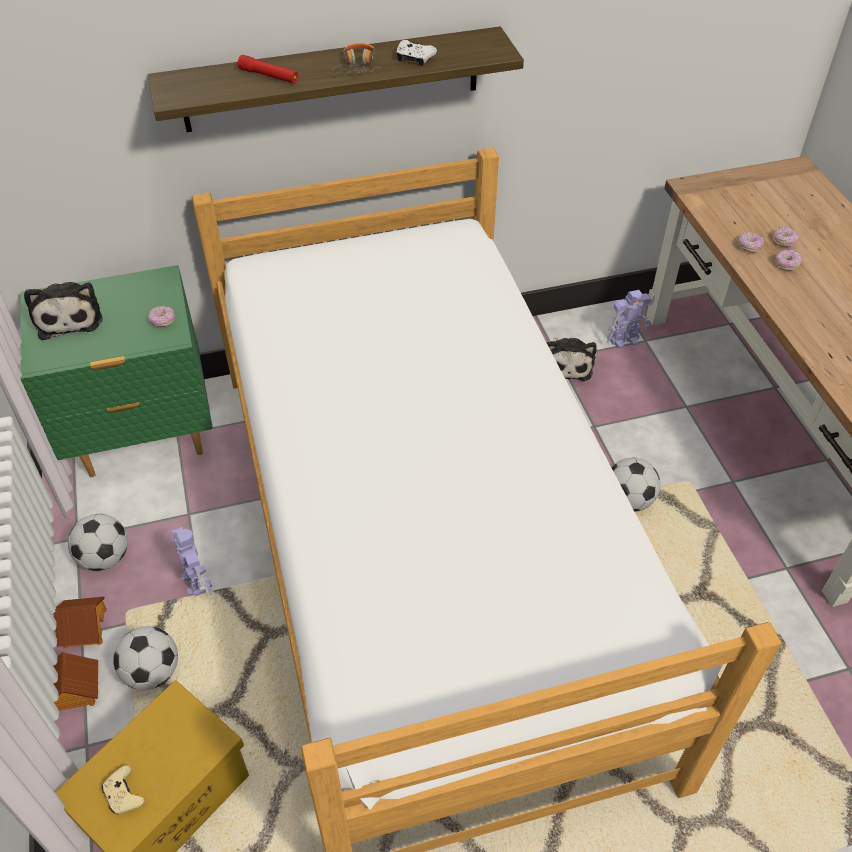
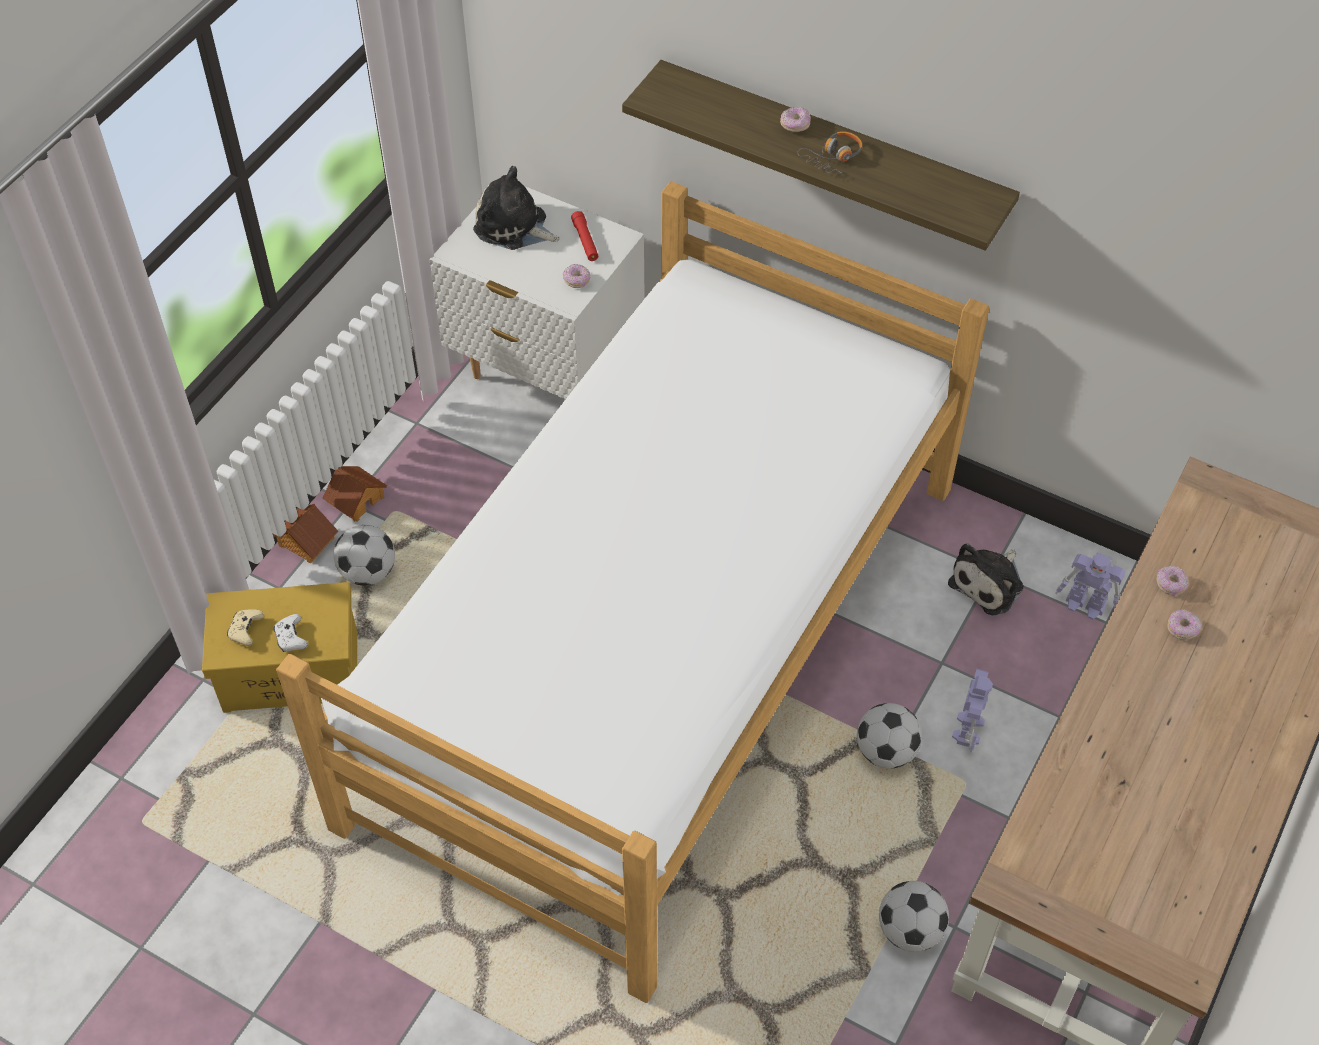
camera: 45 degrees right, 5 degrees up
(69, 317) = (514, 227): plush toy -> plush toy turned 90 degrees clockwise
(105, 558) = (420, 455): football -> football (909, 930)
(144, 437) = (546, 372): green nightstand -> white nightstand
(196, 580) = (465, 526): toy robot -> toy robot (968, 728)
(269, 76) = (748, 122): red flashlight -> red flashlight (585, 241)
(414, 59) = (891, 180): white game controller -> white game controller (291, 638)
(784, 241) = (1216, 606): donut -> donut (795, 125)

